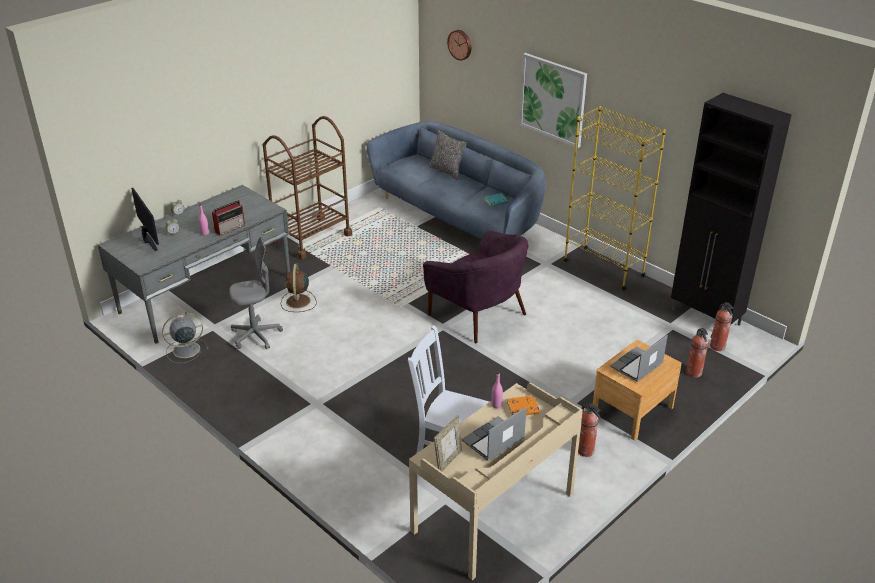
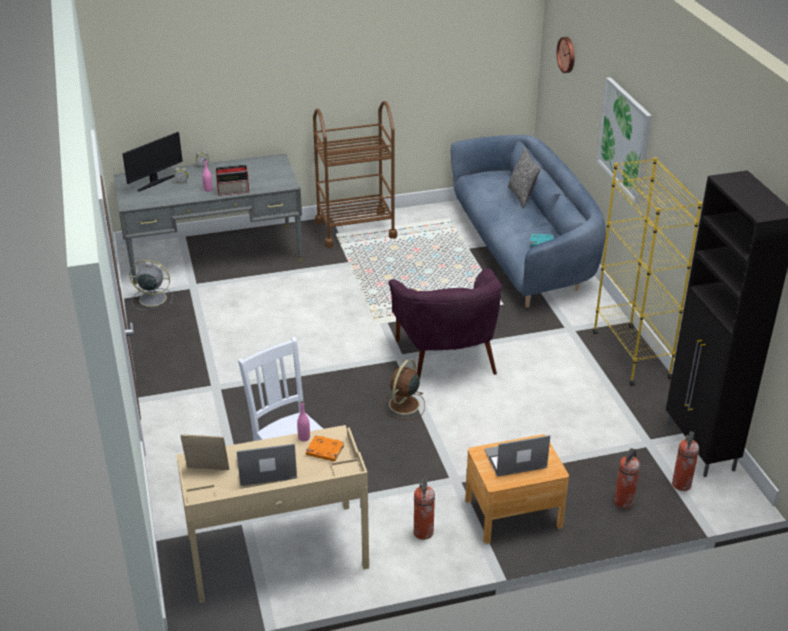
camera: 30 degrees right, 0 degrees up
(148, 240) = (155, 182): monitor -> monitor turned 45 degrees clockwise
(256, 335) = (221, 306): grey office chair -> none
(298, 302) = (286, 287): brown fan -> brown fan (403, 405)
(448, 460) = (207, 470): picture frame -> picture frame turned 150 degrees counterclockwise

